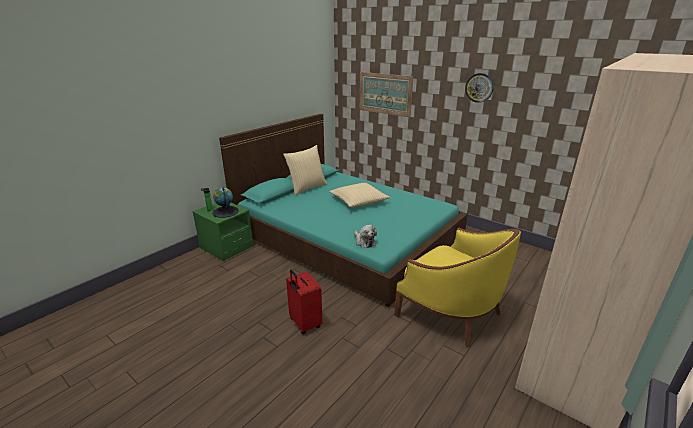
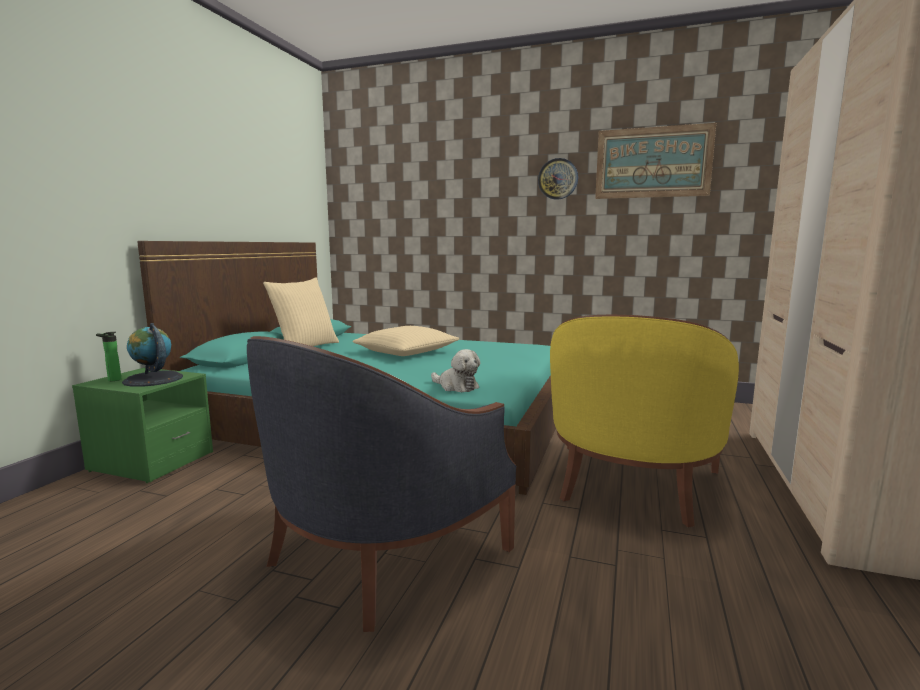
camera: 20 degrees left, 15 degrees down
(304, 324) = (381, 552): red suitcase -> blue armchair
(385, 94) = (414, 207): picture -> picture (653, 162)
(450, 312) = (631, 483): yellow armchair -> yellow armchair turned 90 degrees clockwise

